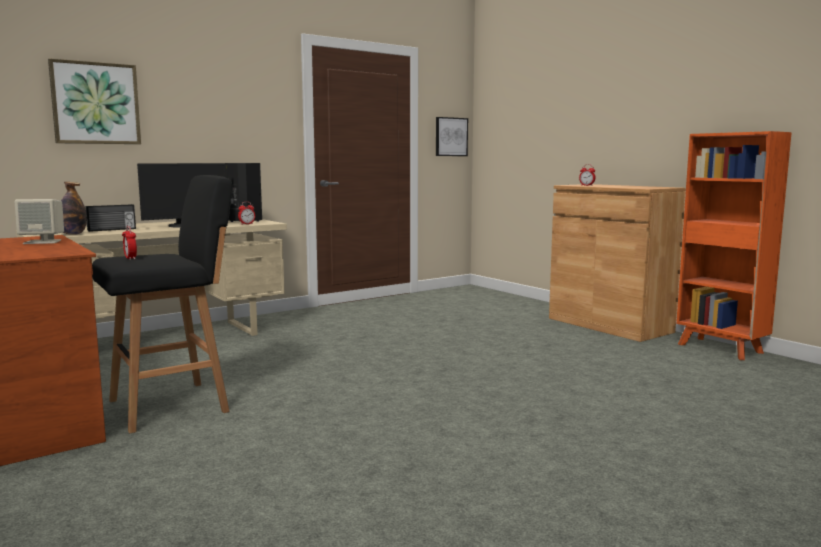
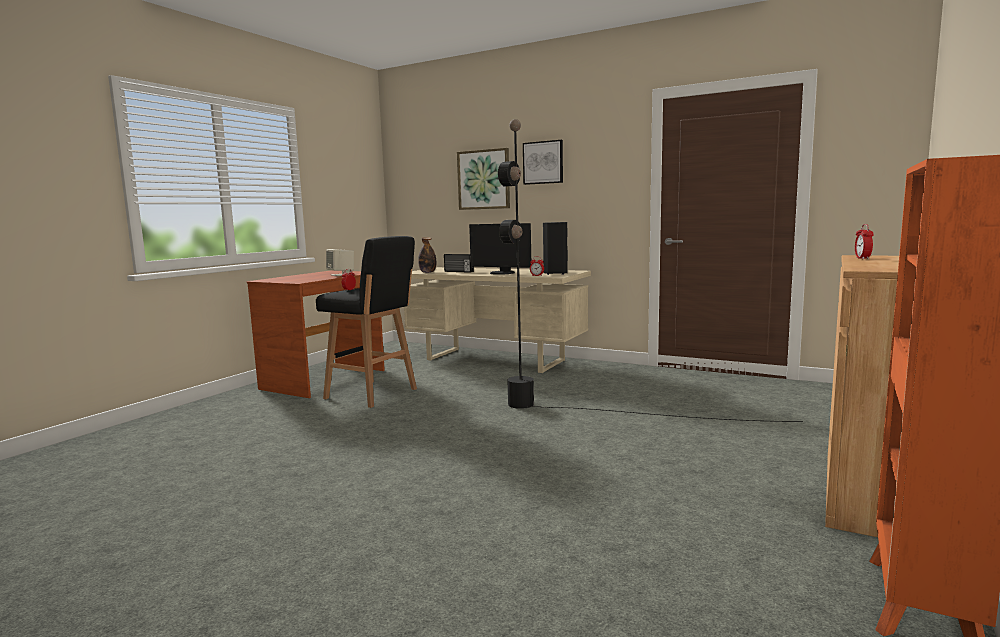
camera: 65 degrees right, 0 degrees up
(394, 341) = (592, 410): none -> black floor lamp
(451, 137) = (875, 180): picture -> picture (543, 162)

